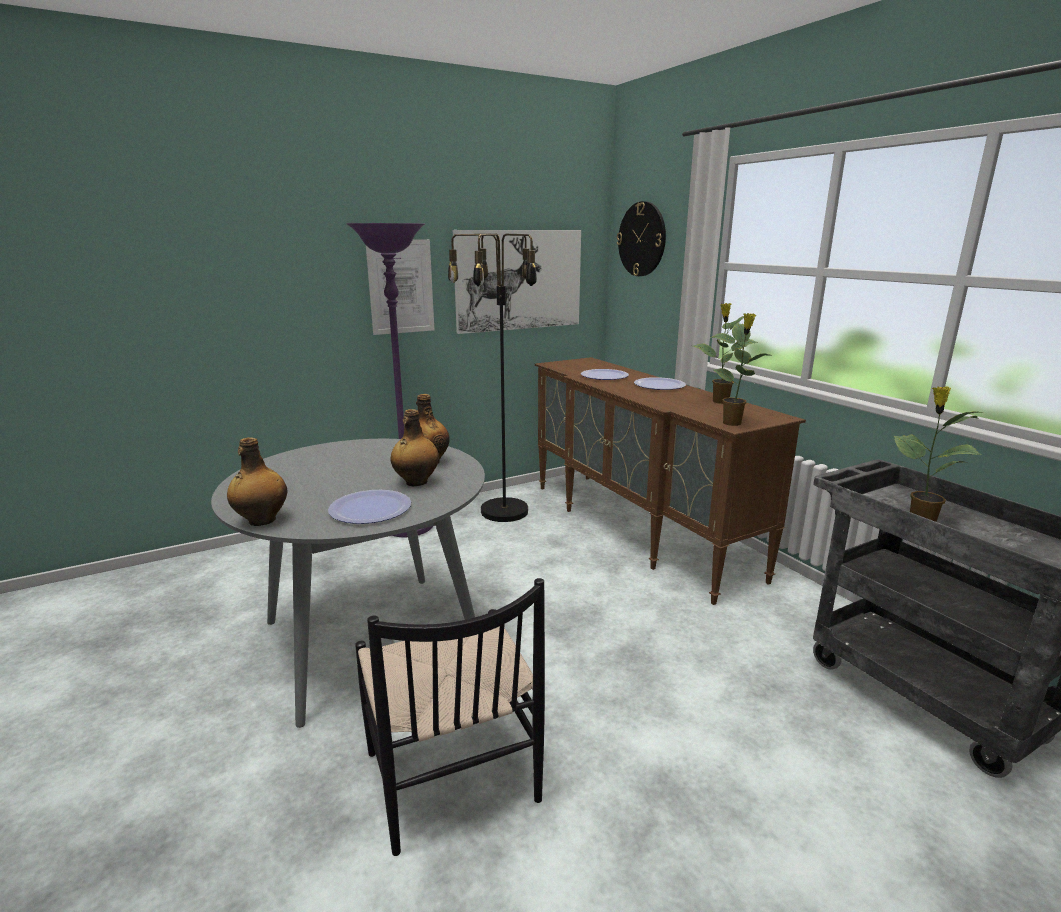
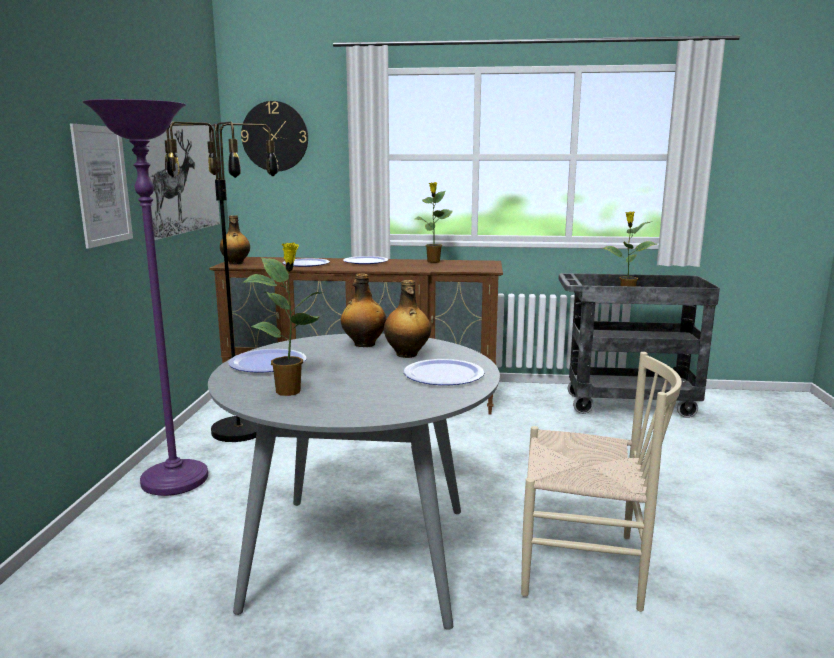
camera: 55 degrees left, 5 degrees down
(261, 521) = (409, 411): bottle -> bottle (235, 263)
(344, 451) = (268, 363): none -> plate
(453, 783) = (586, 566): black chair -> beige chair
(732, 423) = (482, 269): potted plant -> potted plant (290, 391)

